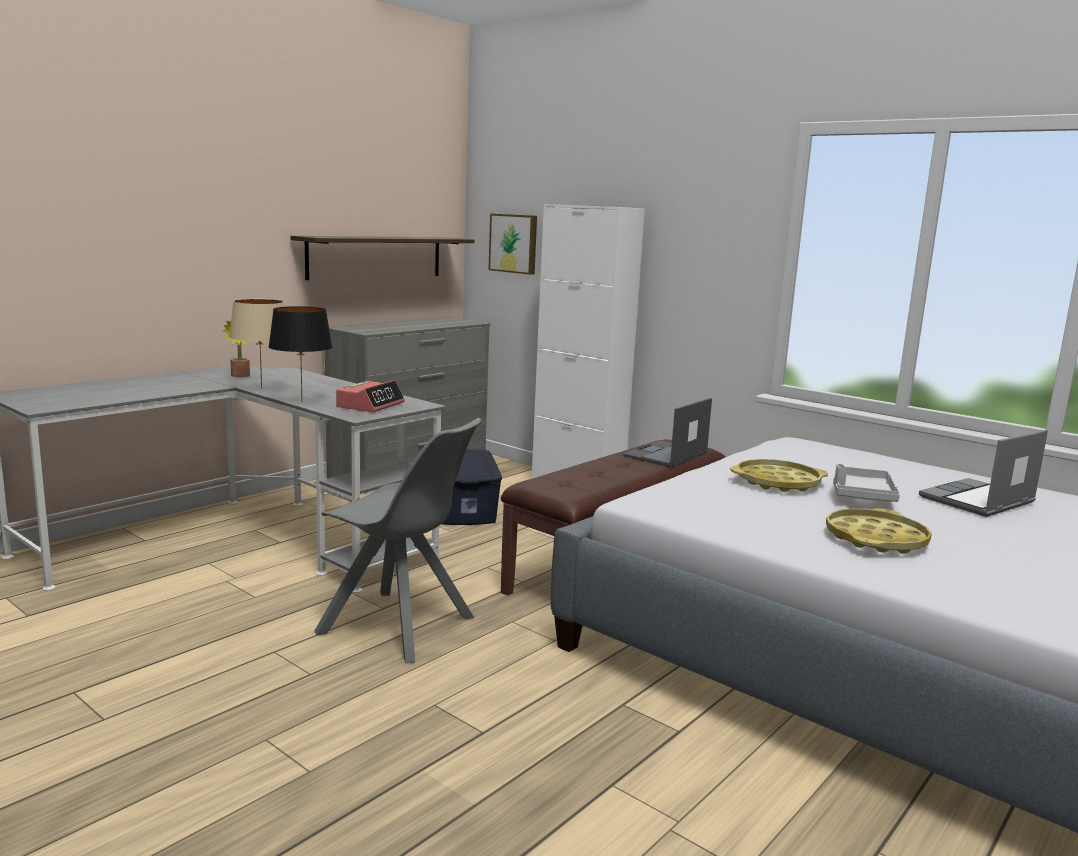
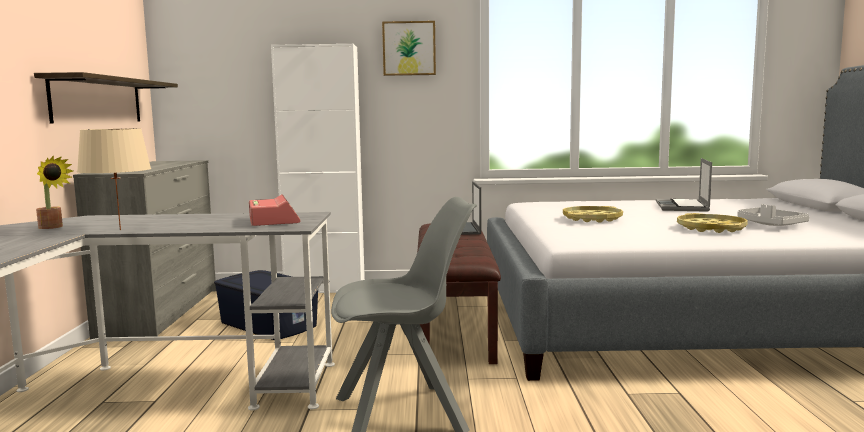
camera: 40 degrees left, 5 degrees down
(302, 401) = (203, 229): black table lamp -> none
(514, 243) = (216, 86): picture -> picture (409, 48)
(861, 495) = (642, 214): grey tray -> grey tray (769, 225)

